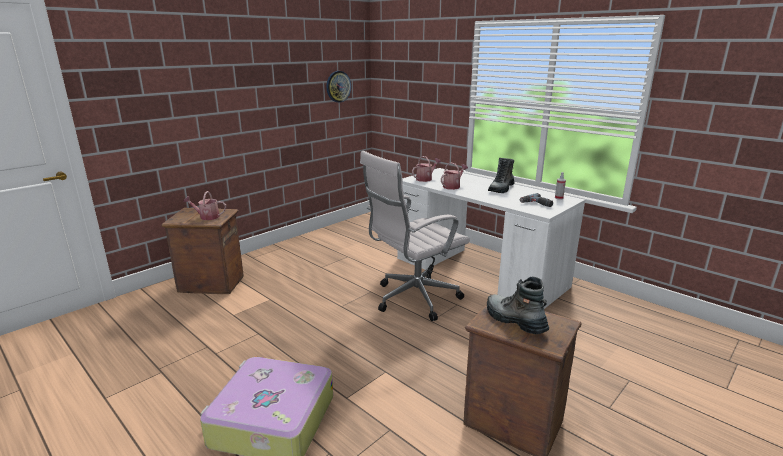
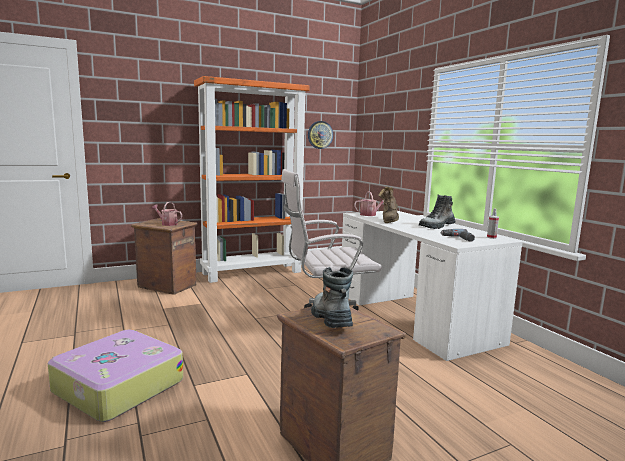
camera: 20 degrees right, 10 degrees down
(291, 248) = (253, 272): none -> orange bookcase
(453, 186) = (389, 220): watering can -> brown boot

